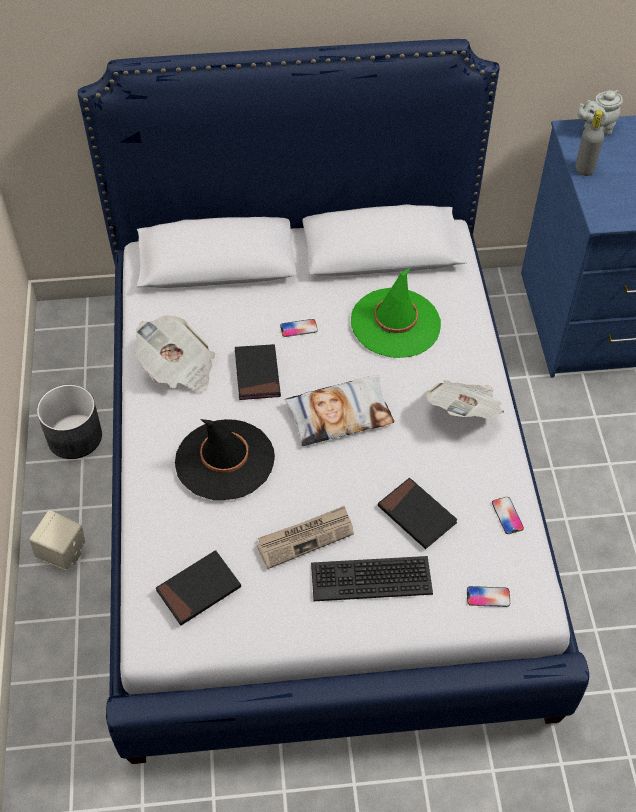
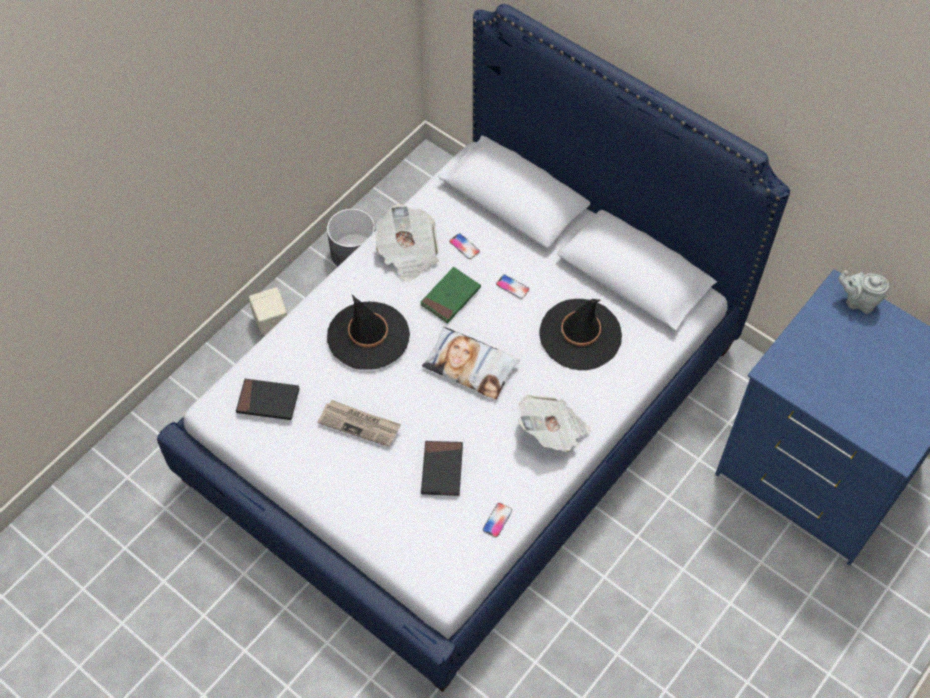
camera: 45 degrees right, 5 degrees up
(257, 374) = (450, 297): black book -> green book
(371, 578) = (370, 482): keyboard -> none
(395, 323) = (580, 335): green hat -> black hat
(488, 597) = (424, 556): phone -> phone (464, 246)
(584, 169) = (808, 325): grey bottle -> none

